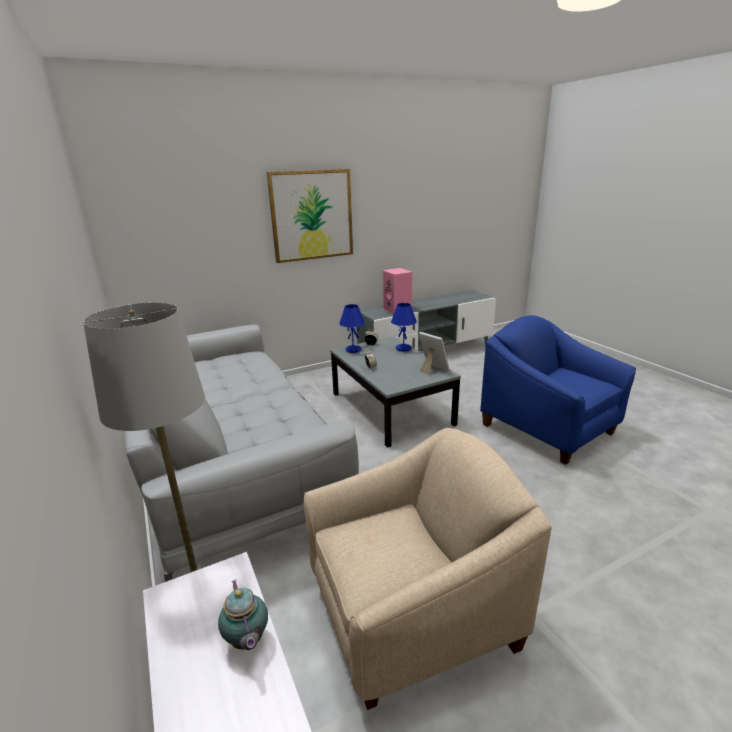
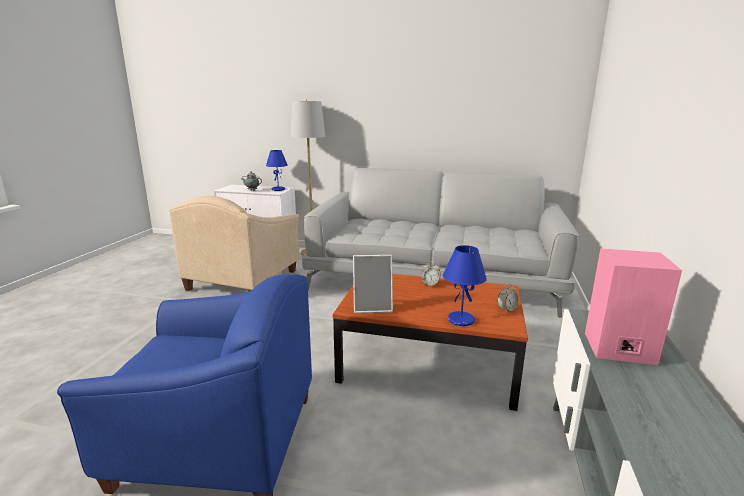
camera: 130 degrees right, 5 degrees down
(312, 215) = (673, 107): picture -> none
(353, 350) = (497, 293): blue table lamp -> blue table lamp (278, 189)
(390, 408) = (429, 363): grey coffee table -> brown coffee table

